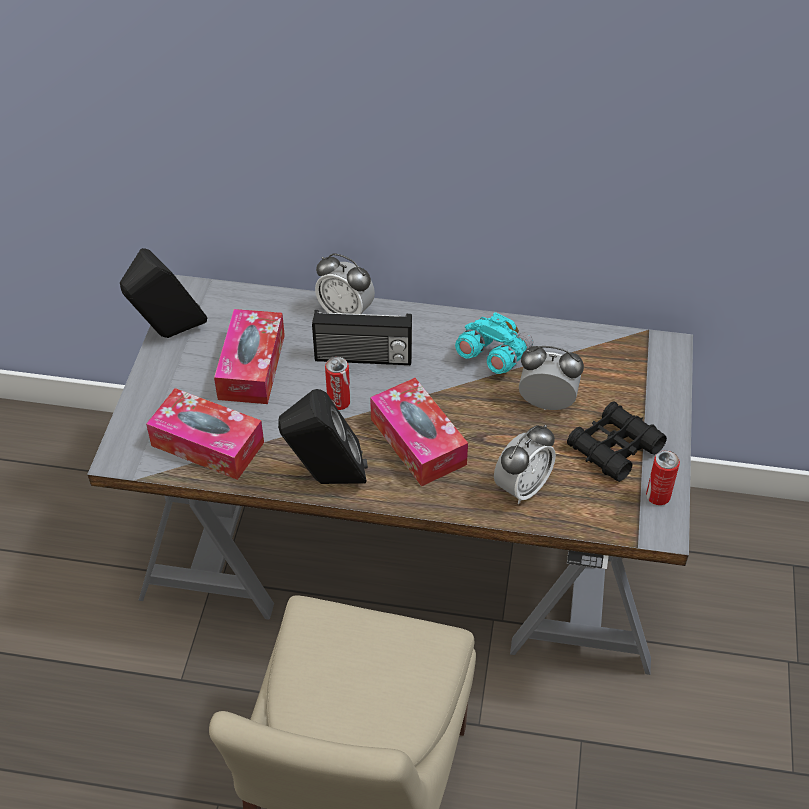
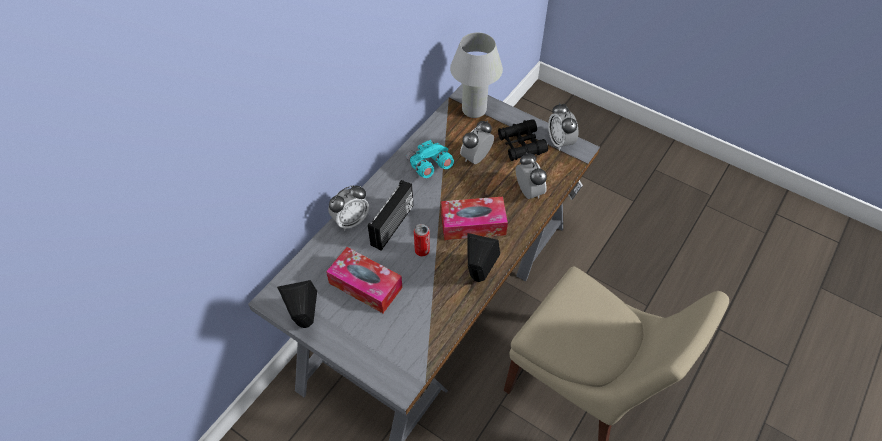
camera: 65 degrees left, 5 degrees up
(207, 444) = (417, 331): tissue box -> none
(644, 367) = (474, 110): none -> white table lamp
(658, 496) = (560, 142): can -> alarm clock

